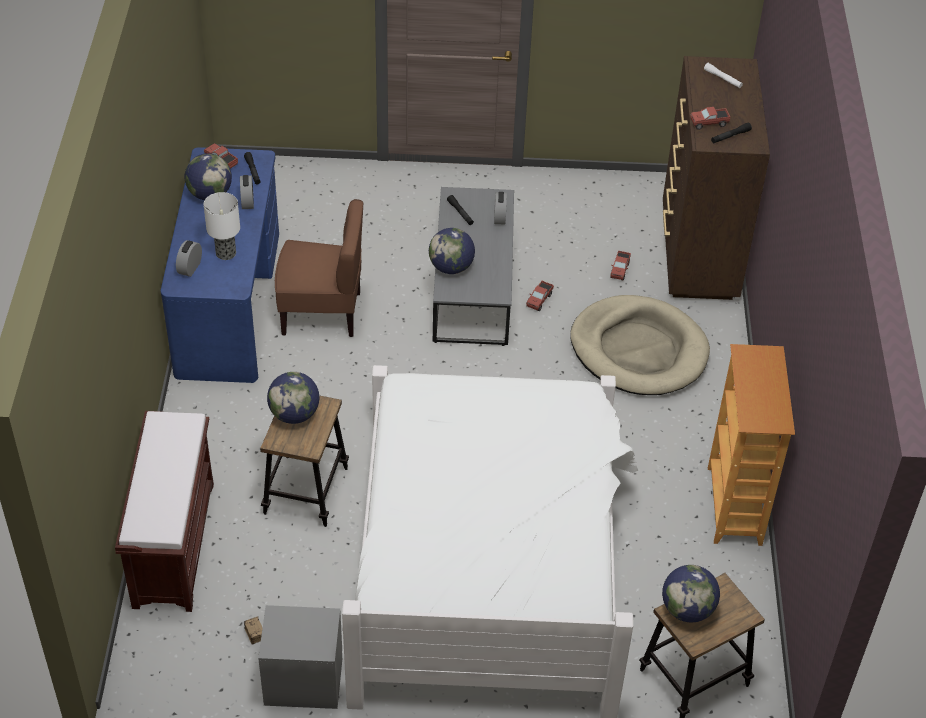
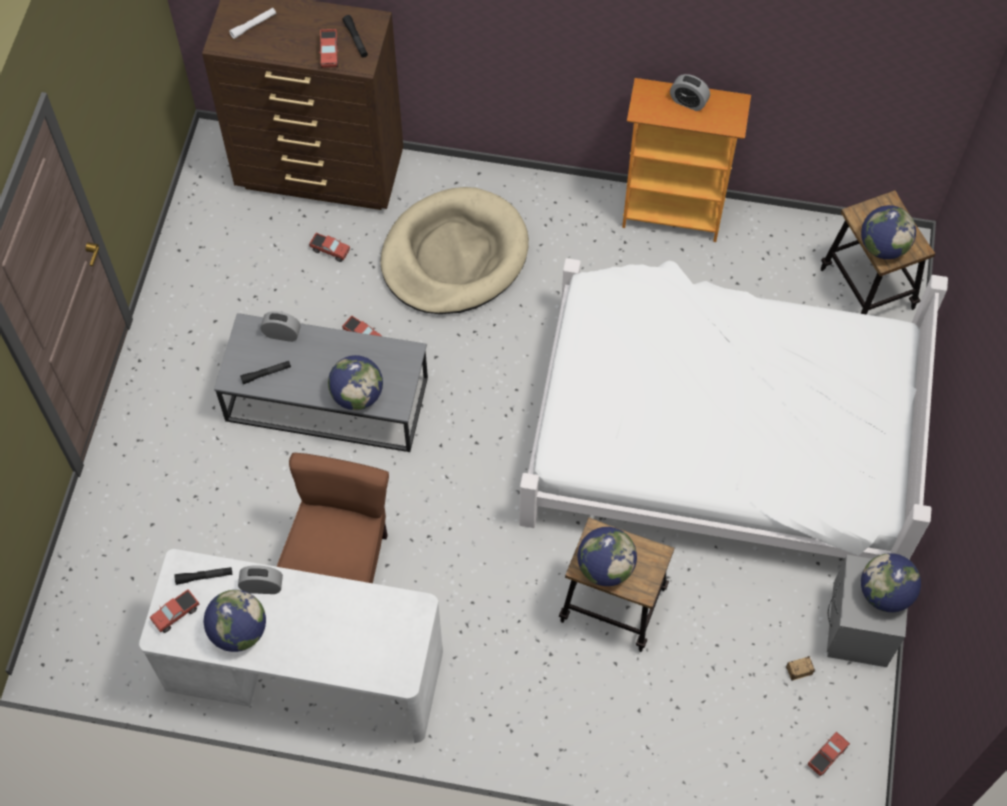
camera: 80 degrees left, 15 degrees up
(171, 659) = (826, 756): none -> toy truck
(173, 543) = (673, 750): brown bench -> none
(190, 268) = (373, 661): alarm clock -> alarm clock (688, 102)
(225, 253) = (354, 617): table lamp -> none
(228, 303) = (305, 672): blue desk -> white desk
(302, 640) = (885, 593): none -> globe

